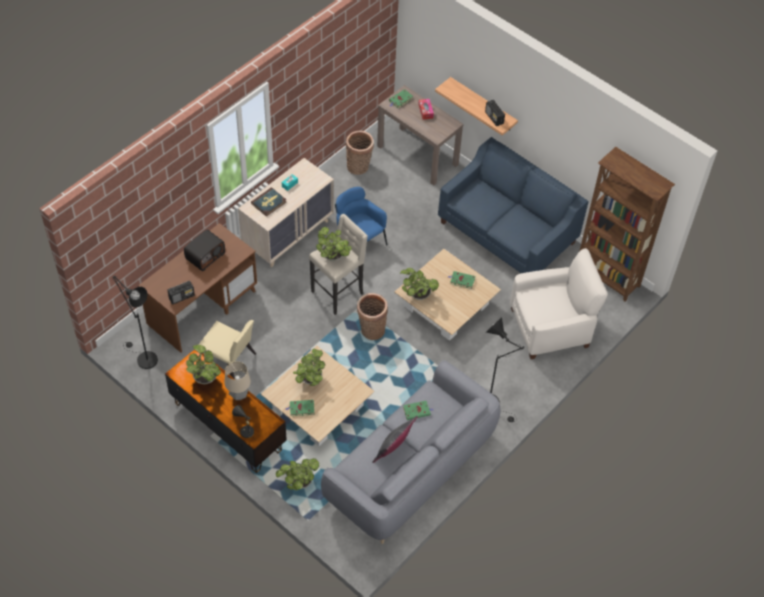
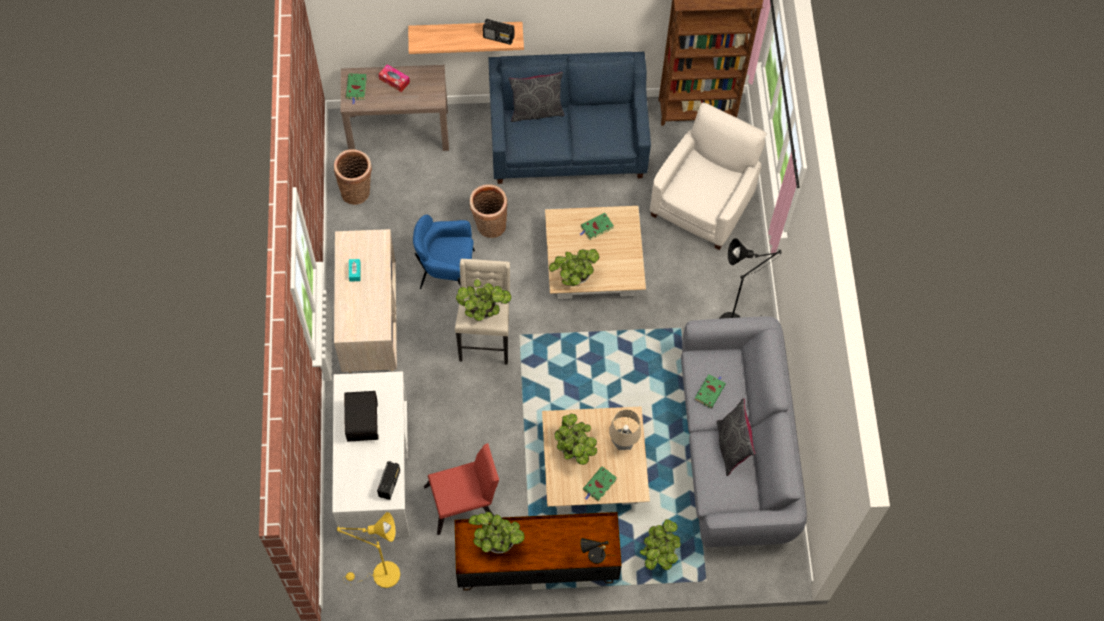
camera: 45 degrees left, 10 degrees up
(143, 358) = (381, 576): black floor lamp -> yellow floor lamp
(203, 306) = (375, 471): brown desk -> white desk
(229, 362) = (464, 502): beige chair -> red chair
(239, 395) = (549, 528): table lamp -> table lamp (623, 443)
(269, 203) = (357, 309): book -> none
(371, 330) = (555, 348): basket -> basket (489, 226)
(494, 191) = (536, 111): none -> grey pillow

